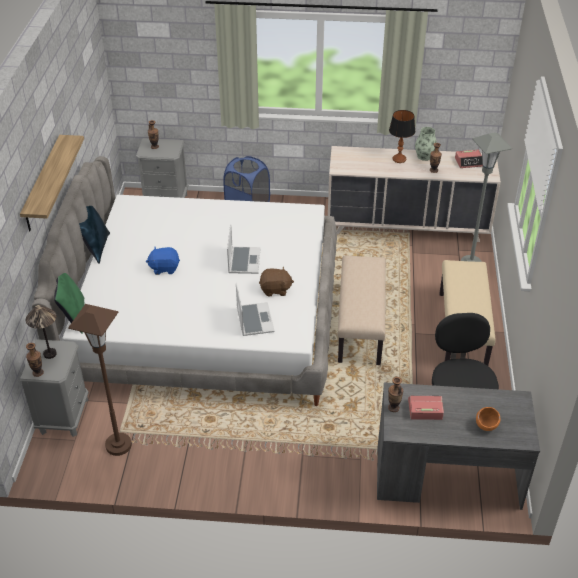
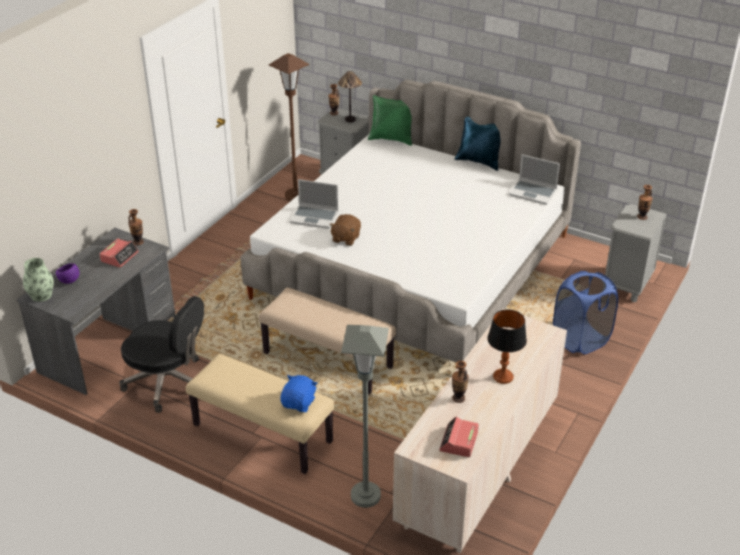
camera: 115 degrees right, 5 degrees down
(43, 184) = (458, 48): shelf -> none
(164, 268) = (423, 189): blue plush toy -> blue plush toy (299, 403)
(243, 261) = (402, 232): laptop -> laptop (533, 193)
(424, 156) = (497, 403): vase -> vase (41, 295)
(486, 426) = (69, 281): orange bowl -> purple bowl

